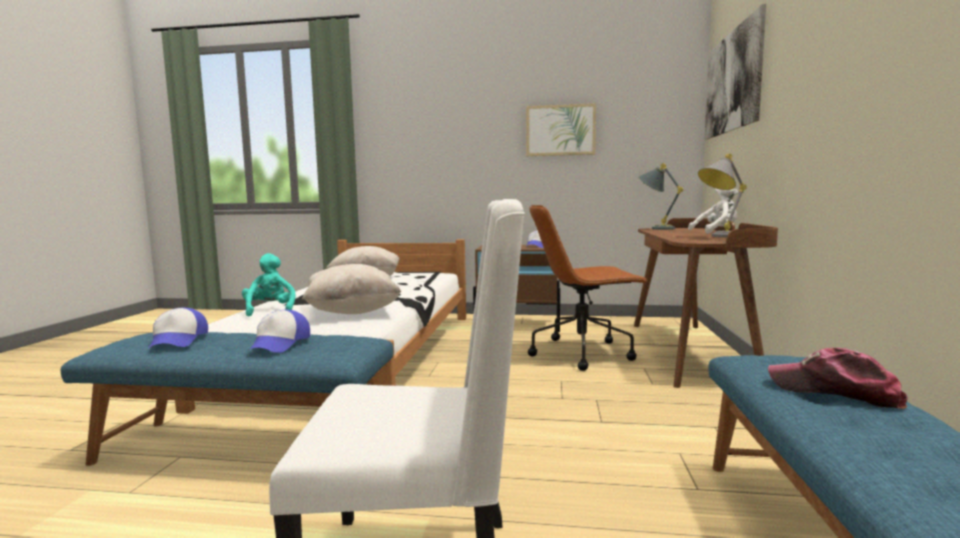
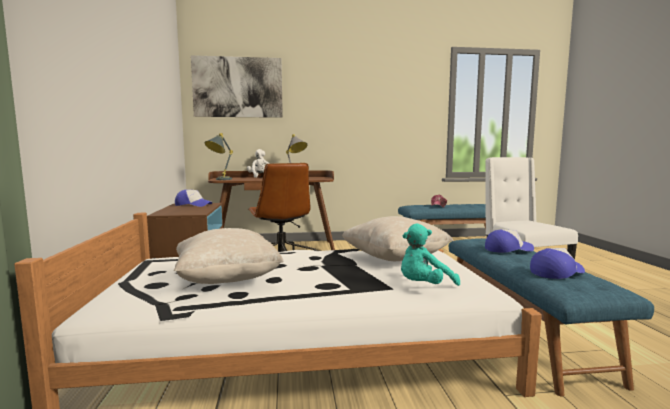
camera: 105 degrees left, 0 degrees up
(560, 130) = (144, 89): picture -> none

